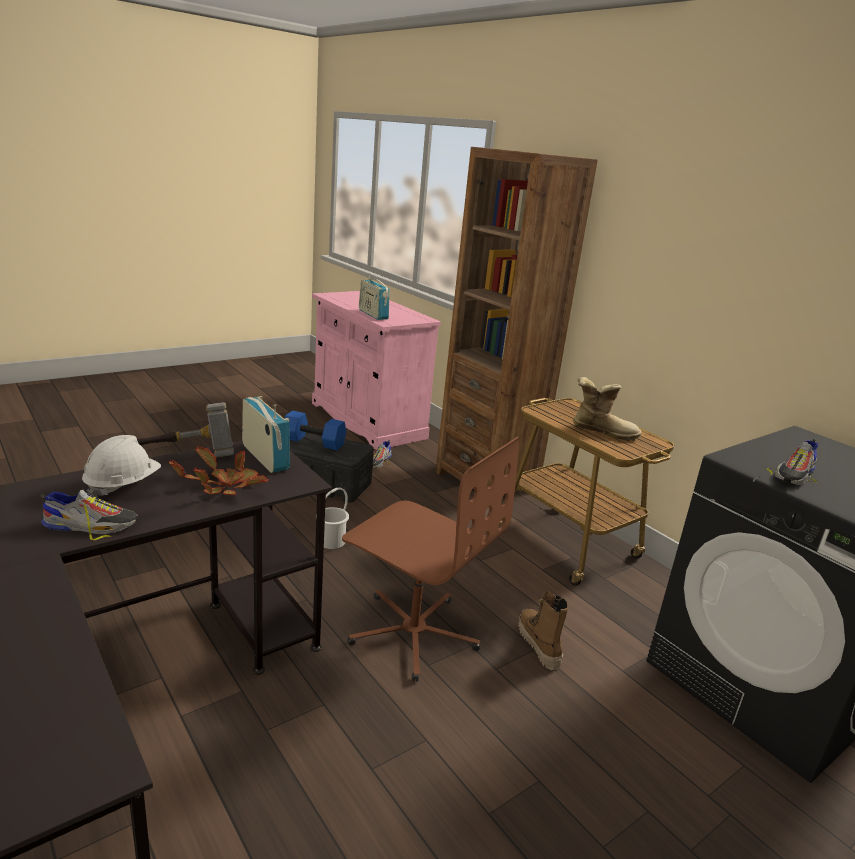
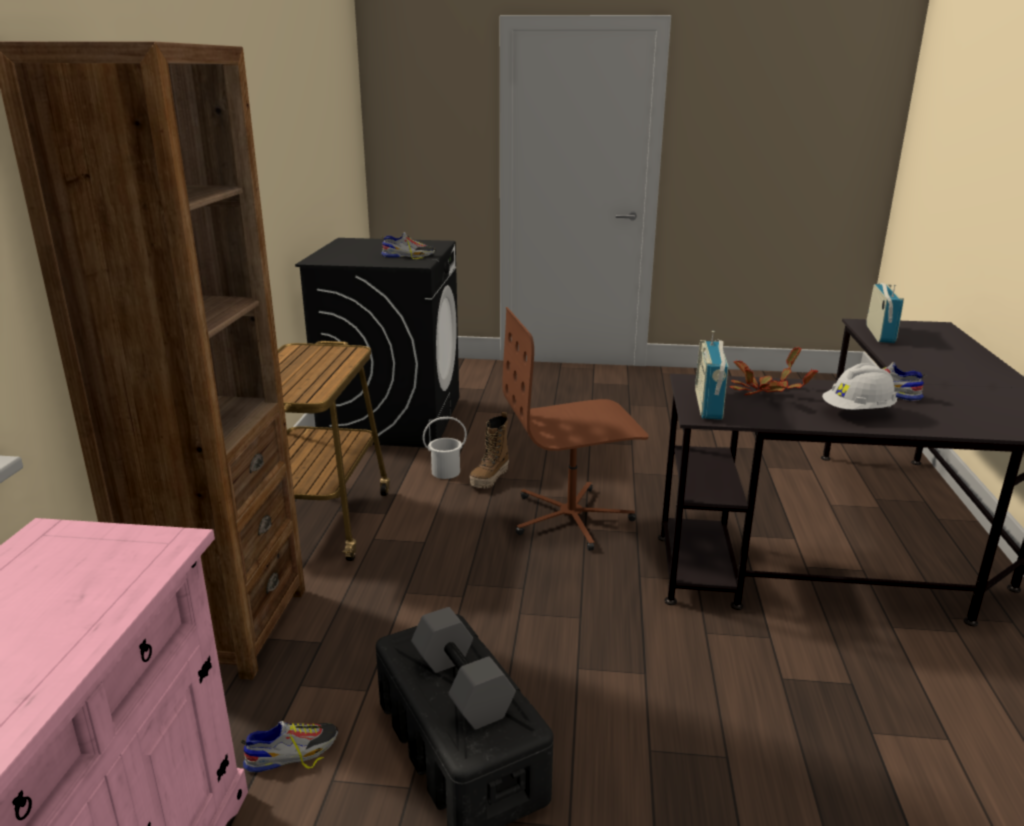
camera: 135 degrees left, 0 degrees up
(180, 456) = (795, 424): hammer -> none
(315, 441) = (459, 686): blue dumbbell -> grey dumbbell
(332, 541) = (551, 626): white bucket -> white bucket (445, 472)
(373, 314) = (109, 592): radio -> radio (880, 334)
(413, 632) = (571, 518): brown office chair -> brown office chair turned 90 degrees counterclockwise
(602, 431) = (310, 366): boot -> none

